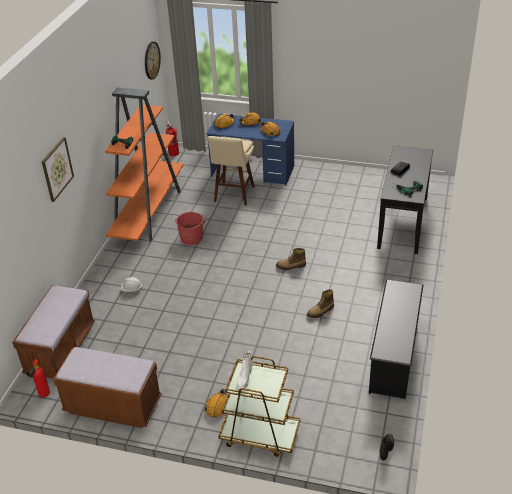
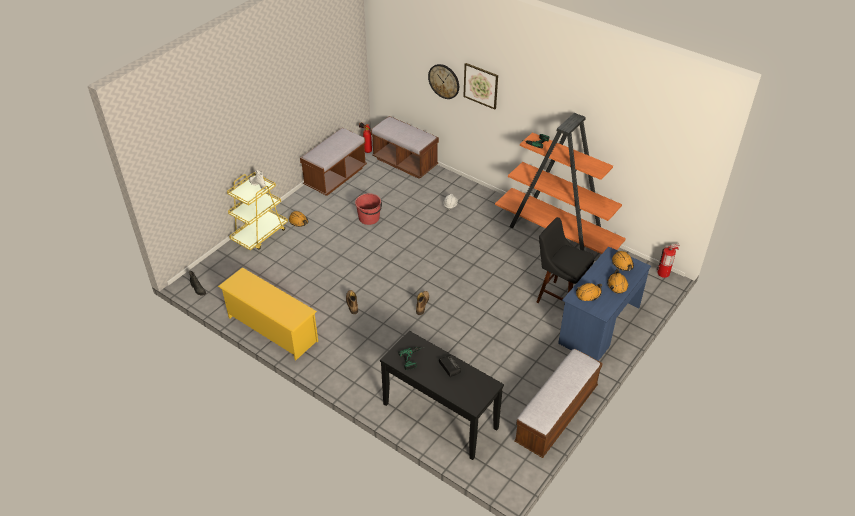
camera: 110 degrees right, 5 degrees up
(151, 60) = (681, 169): wall clock -> wall clock (444, 81)
(191, 238) = (501, 252): red bucket -> red bucket (369, 218)
(233, 195) = (559, 298): beige stool -> black stool
(259, 435) = (260, 234): brown cart -> yellow cart
(356, 173) = (556, 415): none -> bench
(394, 356) = (272, 329): black shoe rack -> yellow shoe rack

